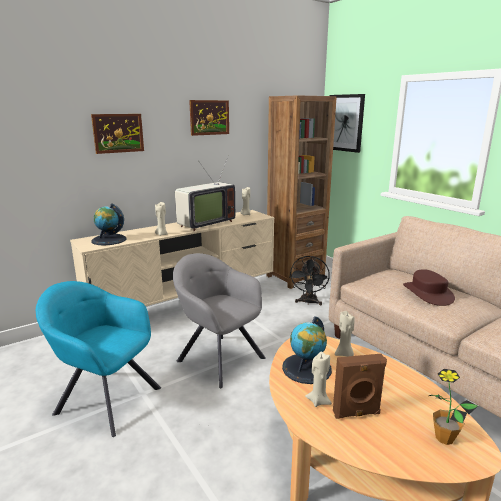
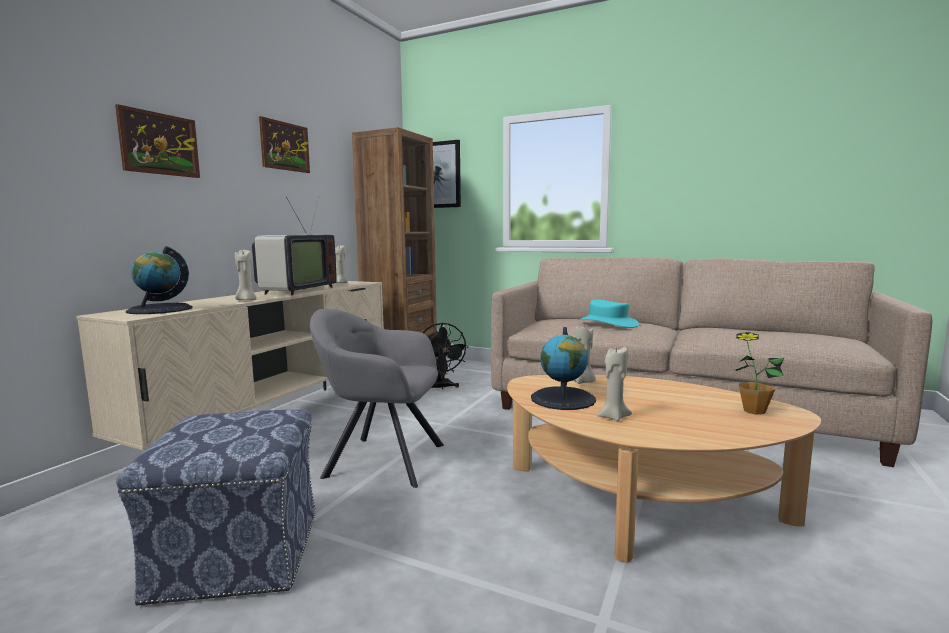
camera: 30 degrees left, 10 degrees down
(105, 399) = (238, 553): turquoise armchair -> ottoman
(356, 414) = (662, 416): brown speaker -> none
(428, 293) = (608, 323): brown hat -> turquoise hat

